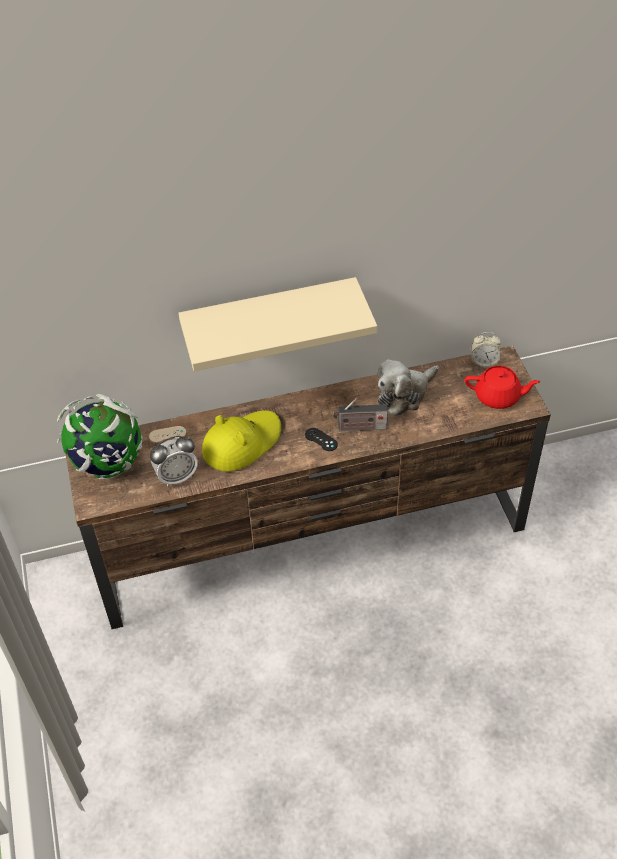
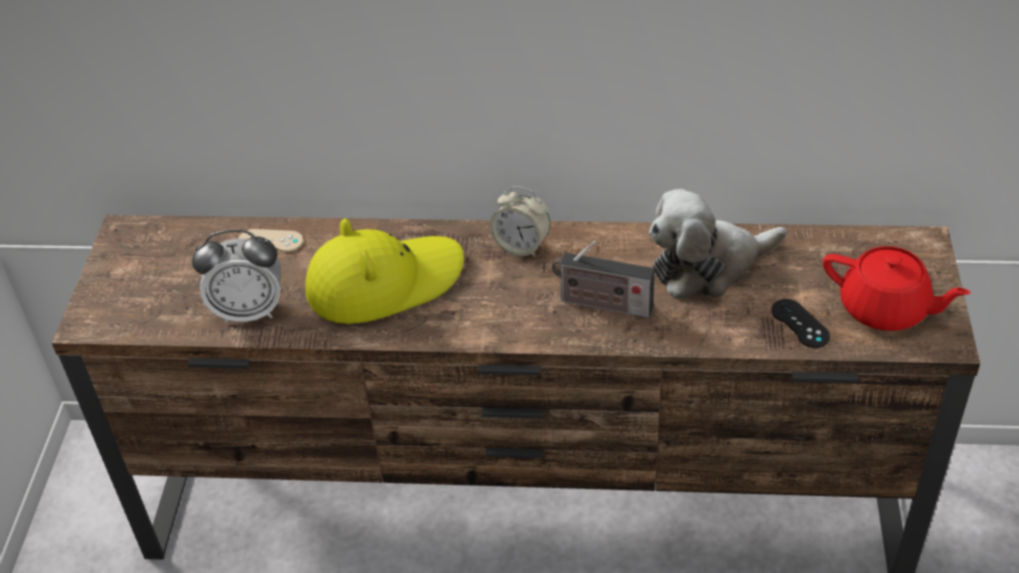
camera: 20 degrees right, 5 degrees down
(107, 463) = (151, 264): globe -> none
(269, 318) = (471, 63): beige shelf -> none
(321, 439) = (523, 308): black game controller -> black game controller (800, 323)
(484, 362) = (881, 243): alarm clock -> alarm clock (521, 246)

